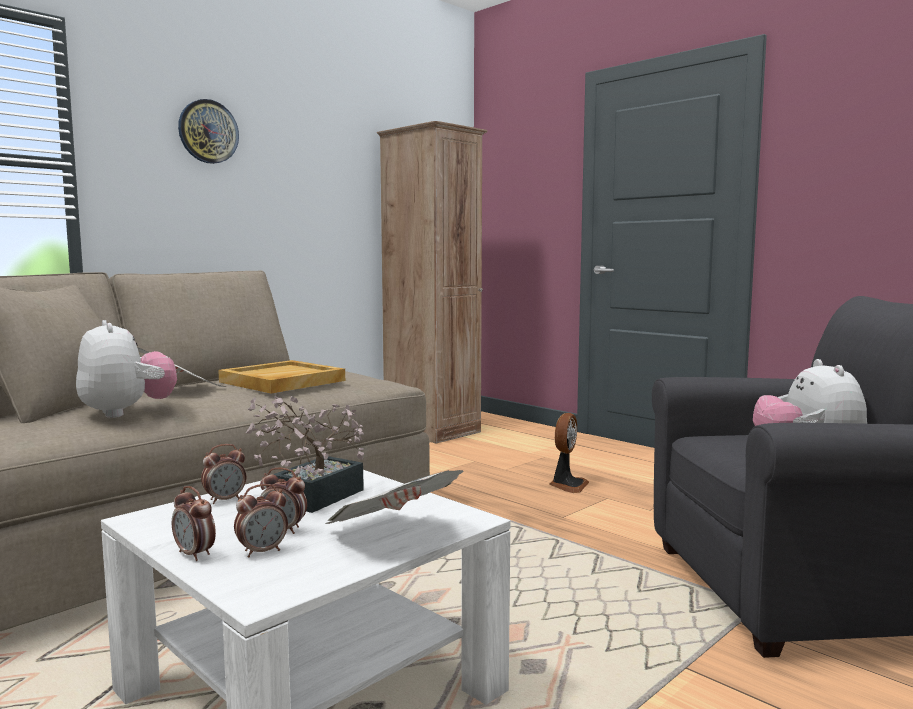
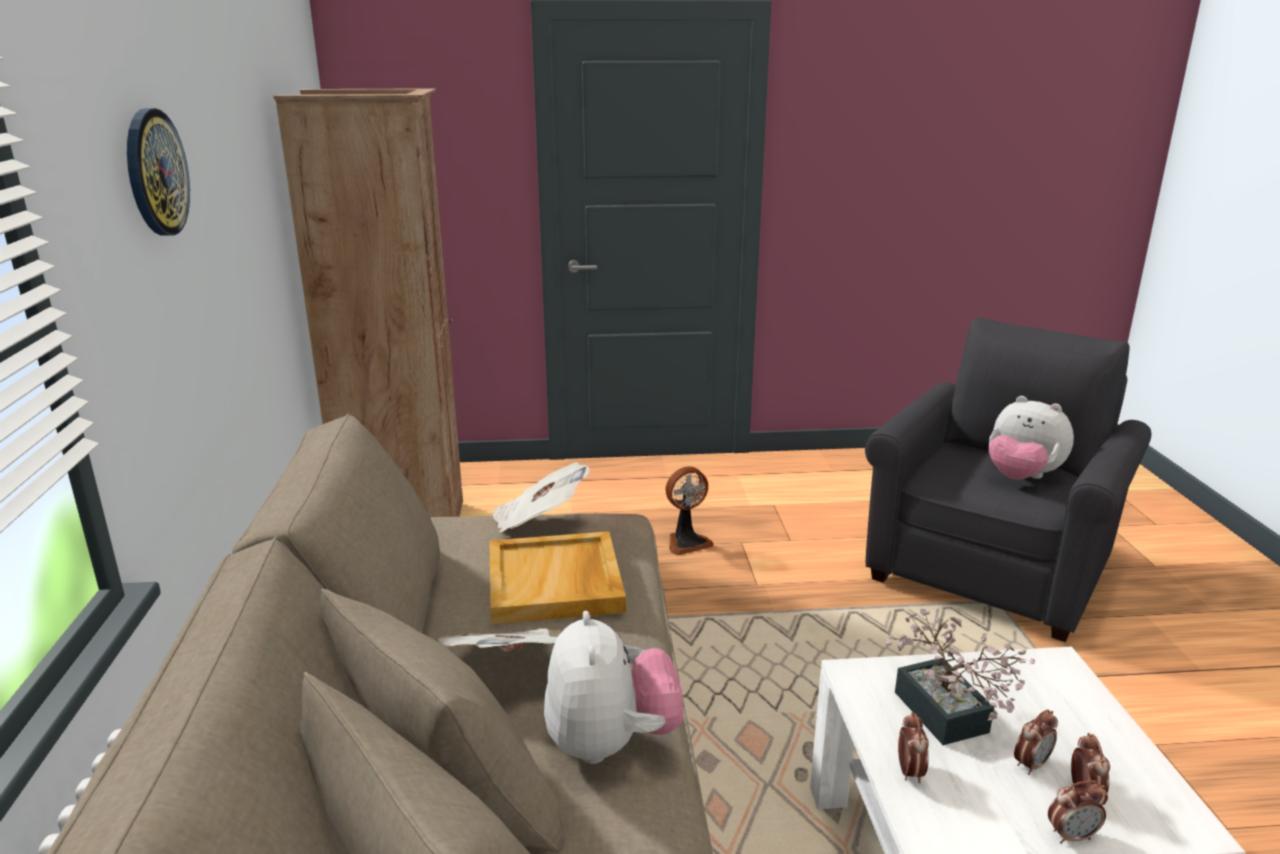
camera: 50 degrees left, 15 degrees up
(127, 412) = (611, 743): plush toy -> plush toy turned 75 degrees clockwise
(393, 534) = (1076, 711): newspaper -> newspaper (539, 520)
(567, 485) = (686, 542): fan -> fan turned 90 degrees clockwise

